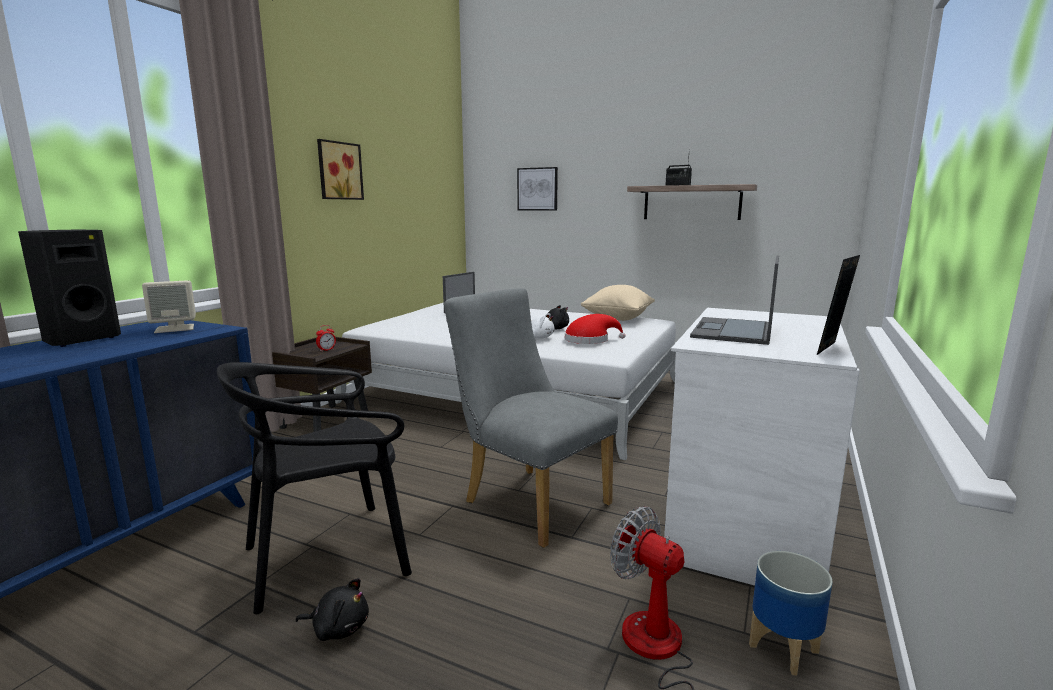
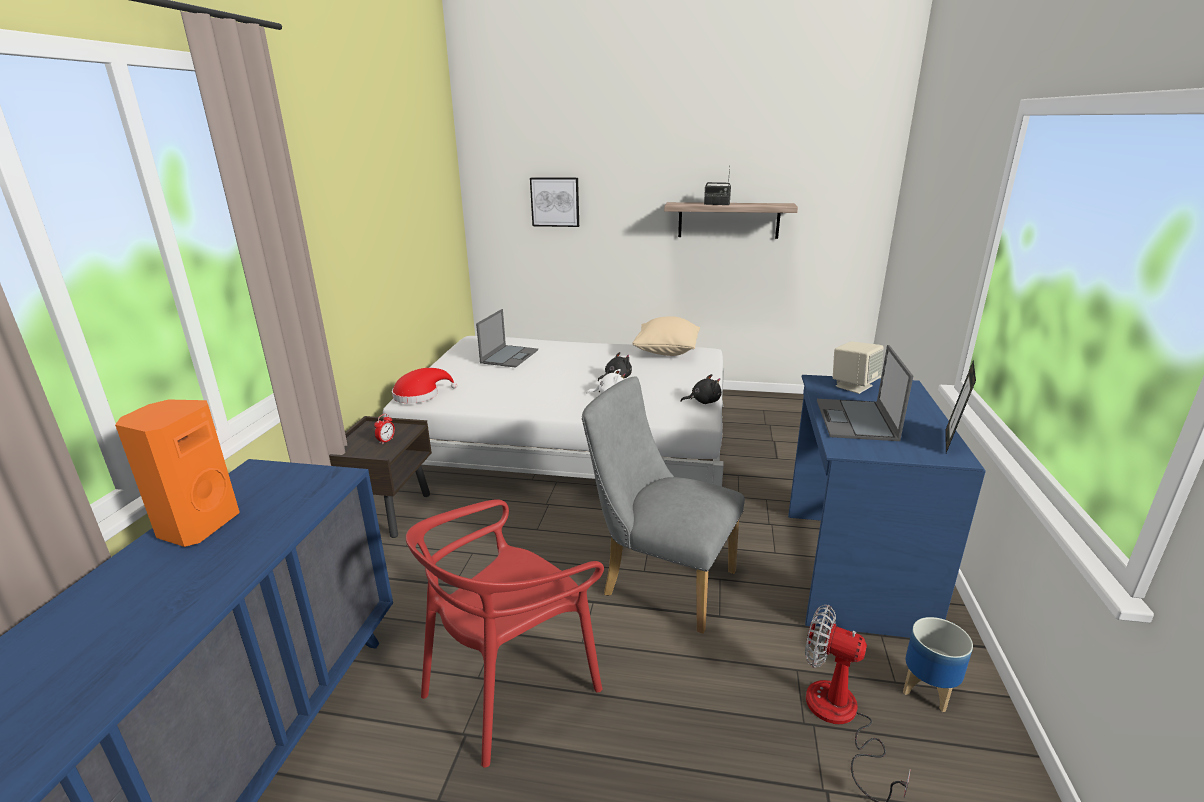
camera: 15 degrees left, 10 degrees up
(80, 340) = (197, 526): black speaker -> orange speaker
(175, 328) = (286, 483): beige speaker -> beige speaker (853, 386)
(328, 556) = (510, 687): black chair -> red chair
(338, 171) = (354, 219): picture -> none
(338, 628) = (572, 761): black plush toy -> black plush toy (703, 401)
(590, 340) = (663, 393): red hat -> red hat (420, 395)
(744, 521) = (850, 569): white desk -> blue desk

